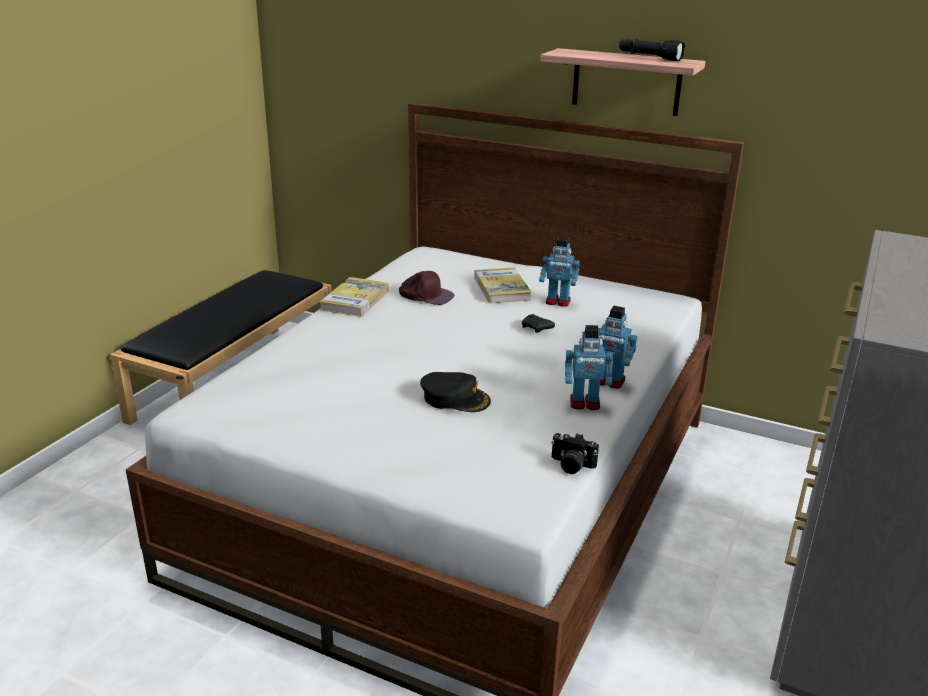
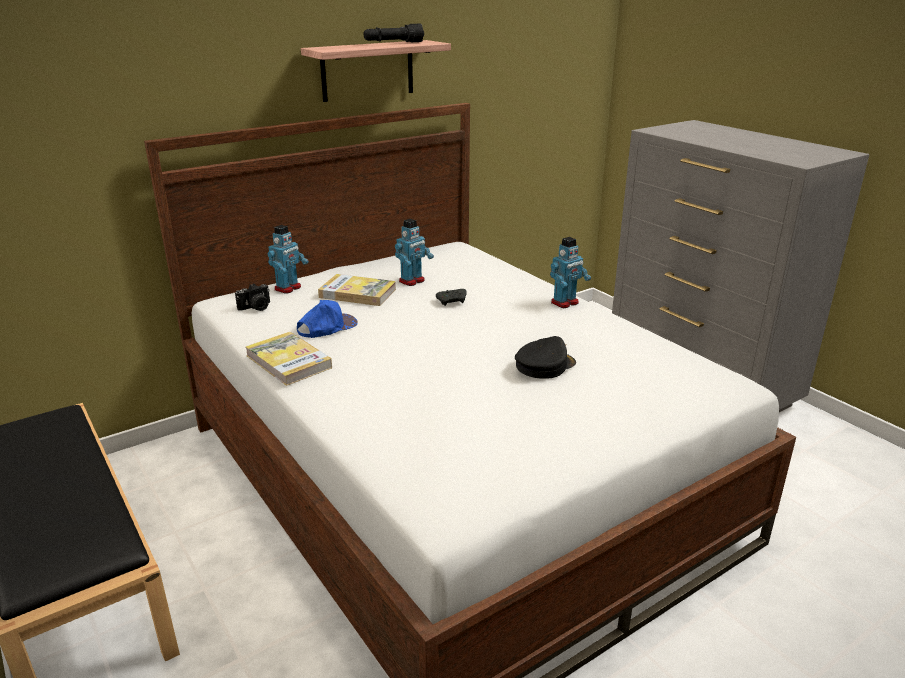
camera: 60 degrees left, 0 degrees up
(426, 295) = (326, 326): brown cap -> blue cap
(571, 465) = (679, 350): camera -> camera (256, 308)
(585, 403) = (593, 320): toy robot -> toy robot (288, 288)

